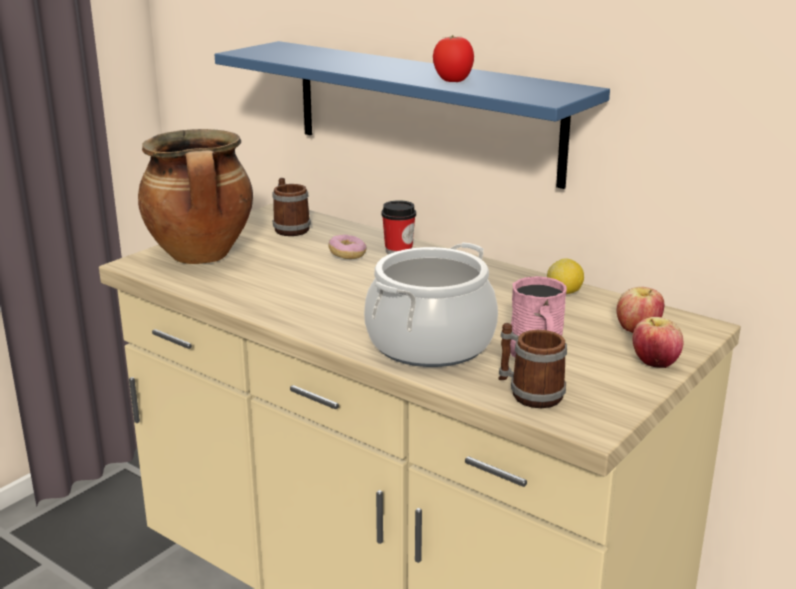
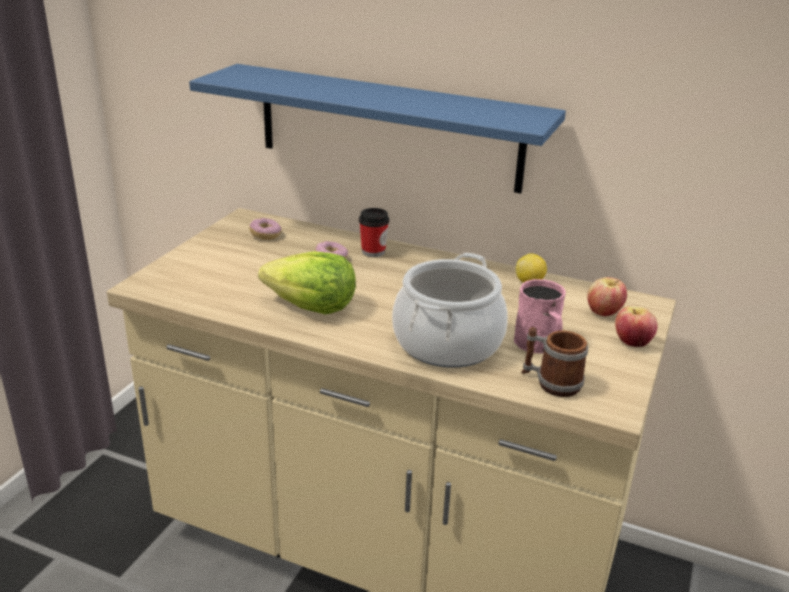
camera: 15 degrees left, 5 degrees up
(202, 256) = (201, 272): cooking pot -> none
(289, 228) = (265, 235): mug -> donut
(300, 296) = (312, 306): none -> lettuce
(453, 82) = (433, 108): tomato -> none

